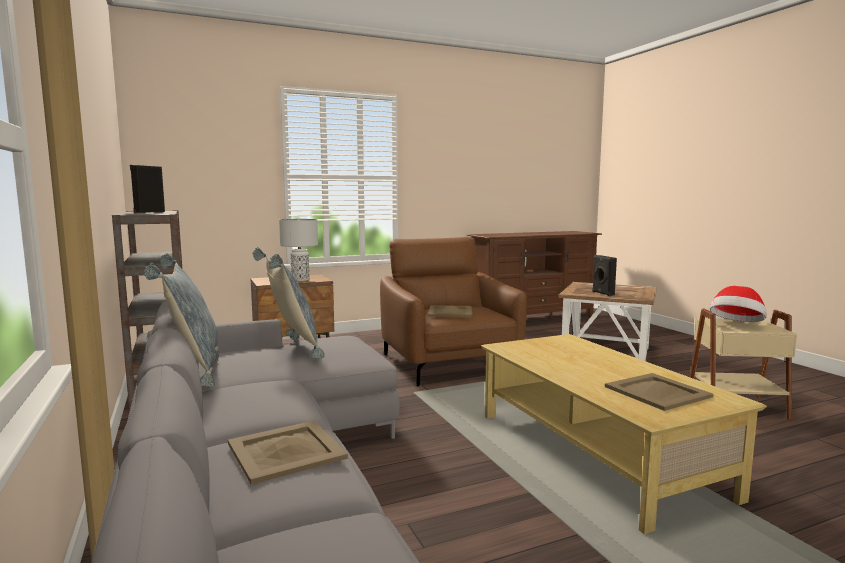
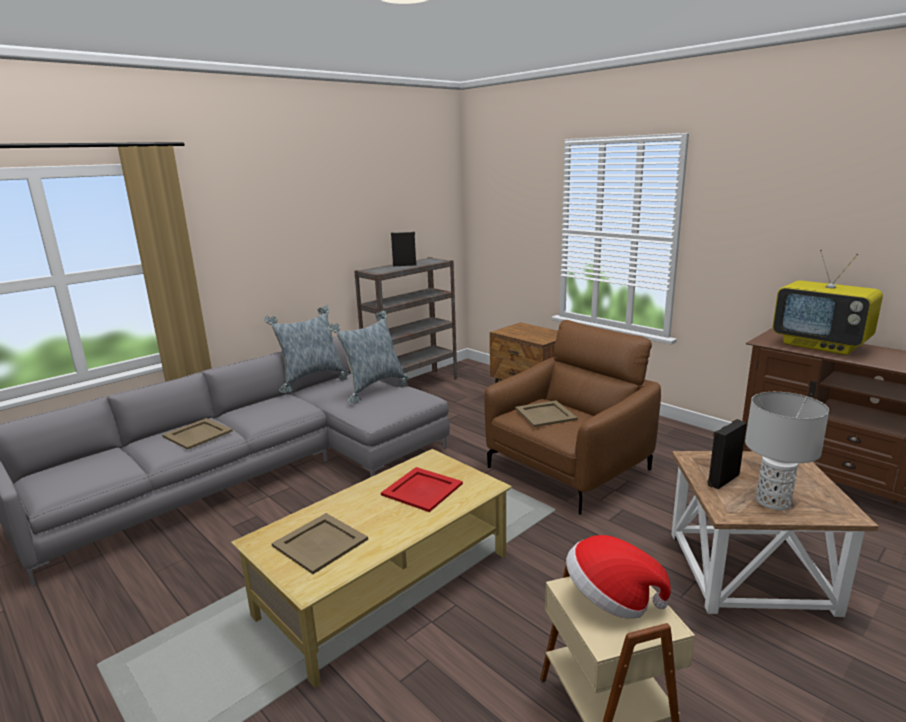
camera: 70 degrees right, 10 degrees up
(300, 279) = (533, 335): white table lamp -> white table lamp (773, 502)
(509, 234) = (821, 345): none -> television
(565, 354) = (421, 489): none -> red tray

